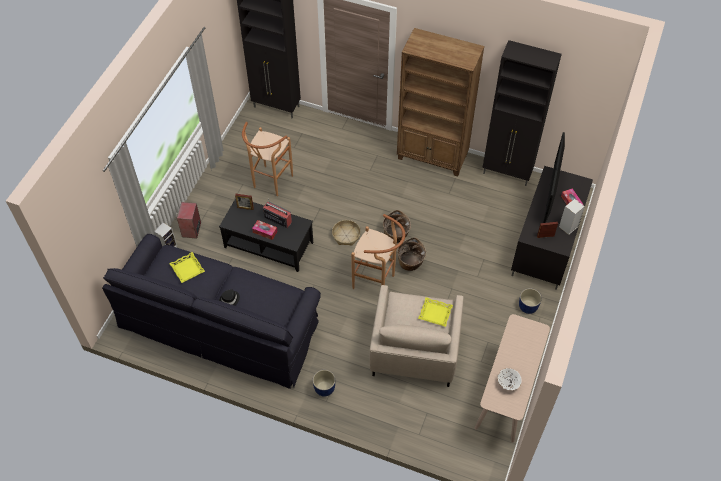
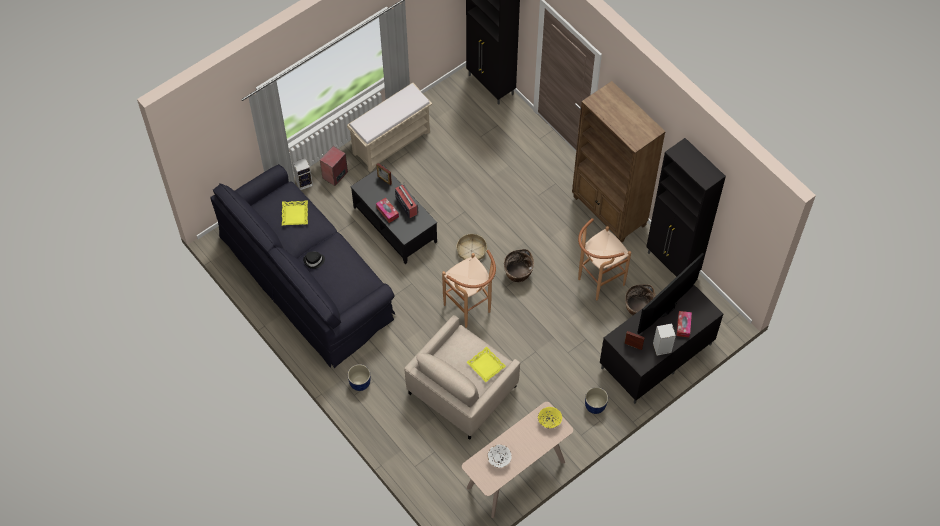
camera: 30 degrees right, 5 degrees up
(223, 183) = (392, 142): none -> beige bench
(270, 184) = (434, 164): brown stool -> brown stool (597, 283)
(410, 264) = (513, 308): basket -> basket (638, 309)
(525, 329) = (549, 421): none -> yellow bowl

